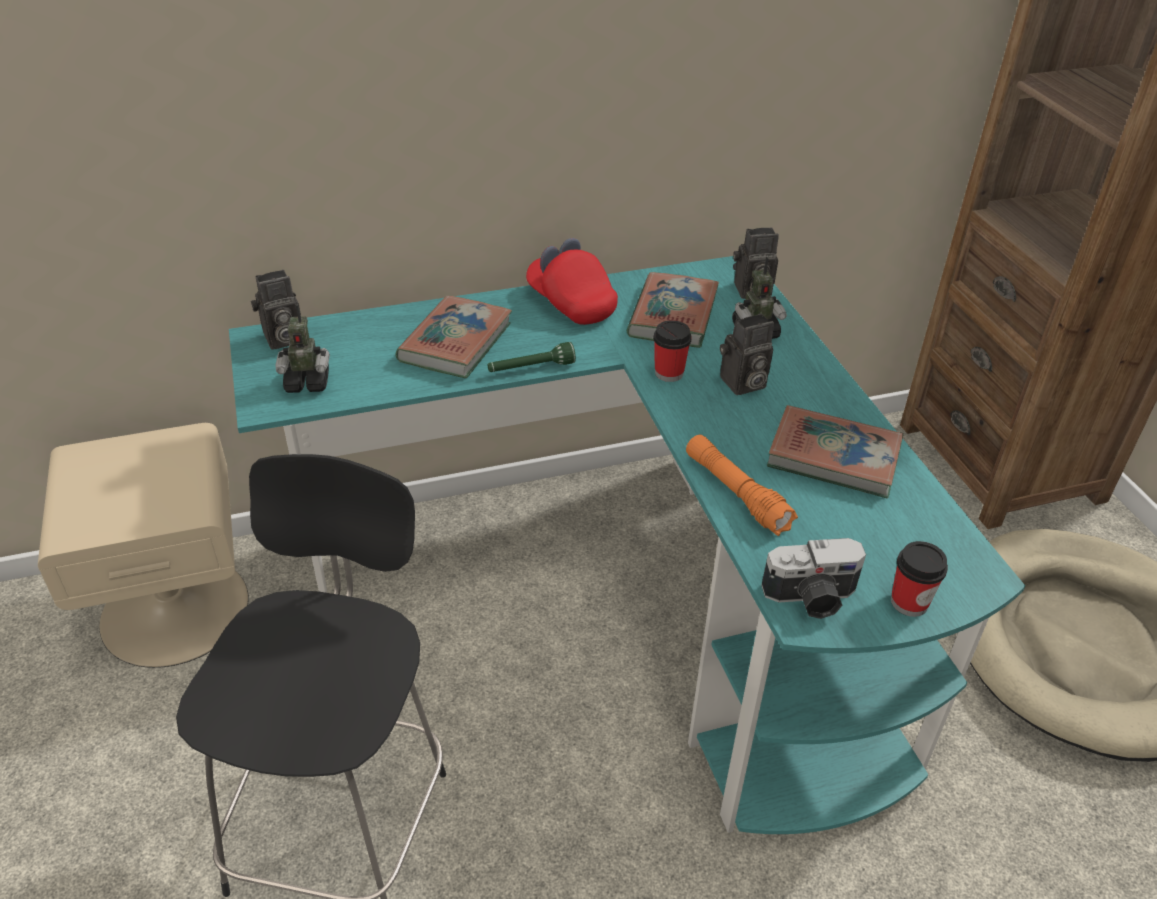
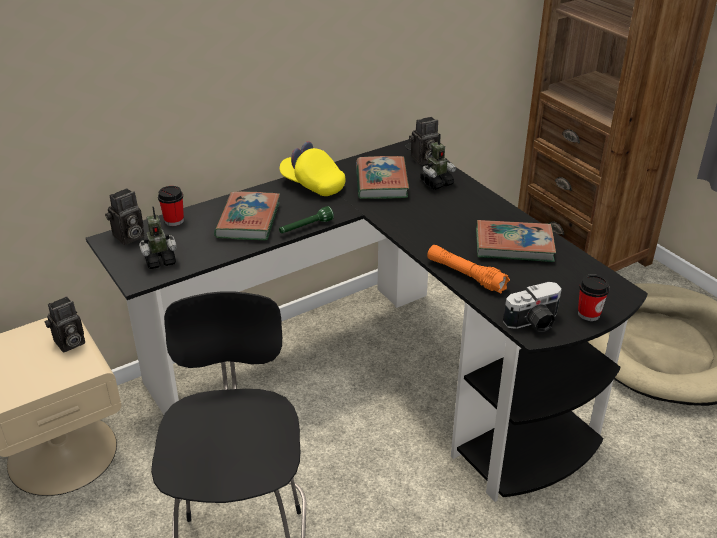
camera: 15 degrees left, 5 degrees down
(571, 303) = (312, 185): red cap -> yellow cap
(626, 596) = (378, 378): turquoise desk -> black desk
(669, 373) = (394, 215): cup -> cup (174, 221)
(742, 384) = (442, 214): camera -> camera (69, 344)

